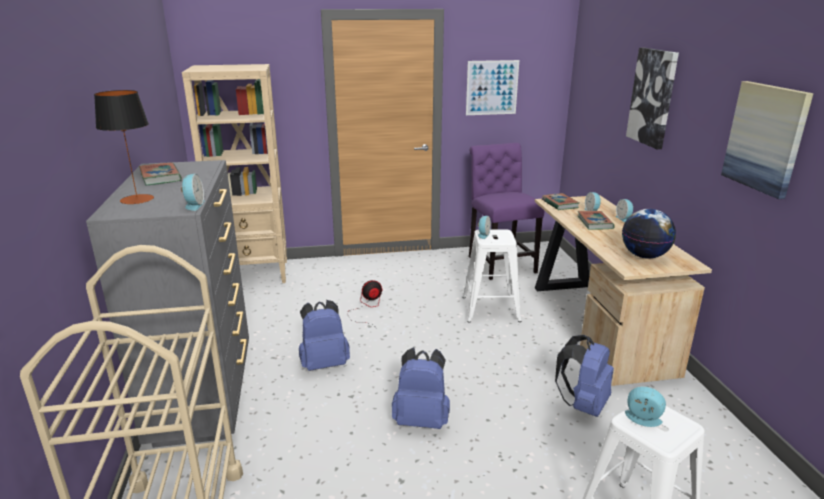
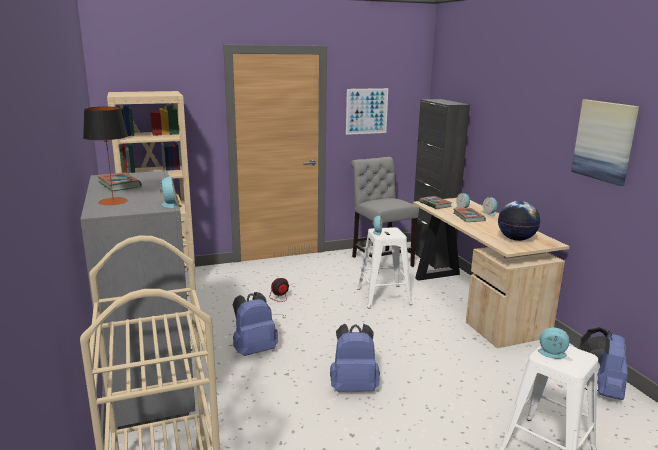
camera: 10 degrees left, 5 degrees down
(500, 263) = (380, 260): purple chair -> grey chair
(561, 264) = (431, 258): none -> black cabinet
(583, 405) = (481, 364): blue backpack -> blue backpack (601, 391)
(653, 97) = (506, 115): picture -> none

